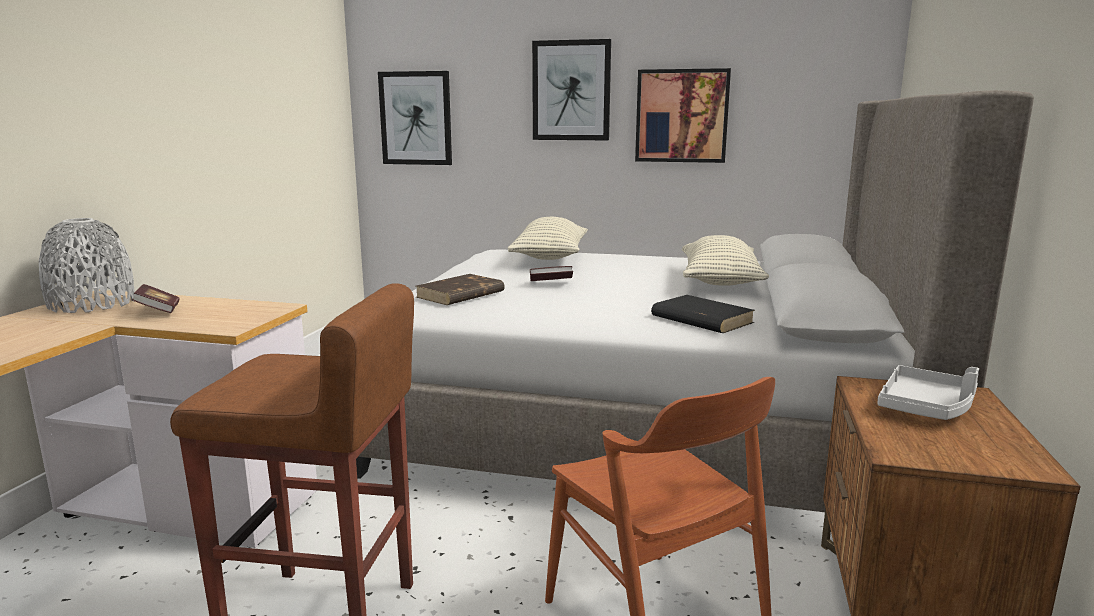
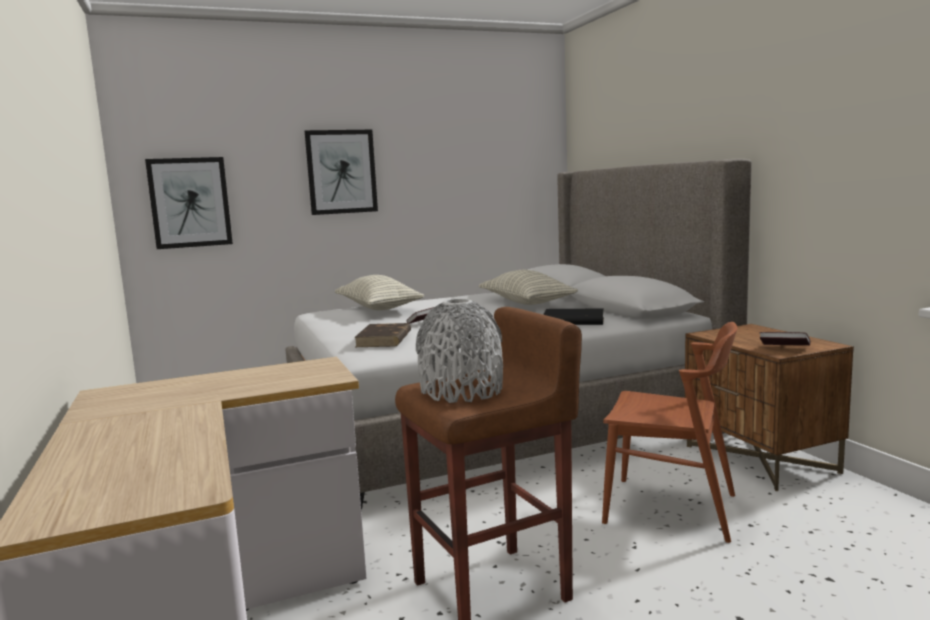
camera: 35 degrees left, 5 degrees down
(92, 304) = (127, 397): grey vase -> grey vase (461, 391)
(159, 311) = (223, 385): book -> book (784, 348)
(681, 116) = (431, 188): picture -> none
(926, 407) = (748, 335): grey tray -> none

